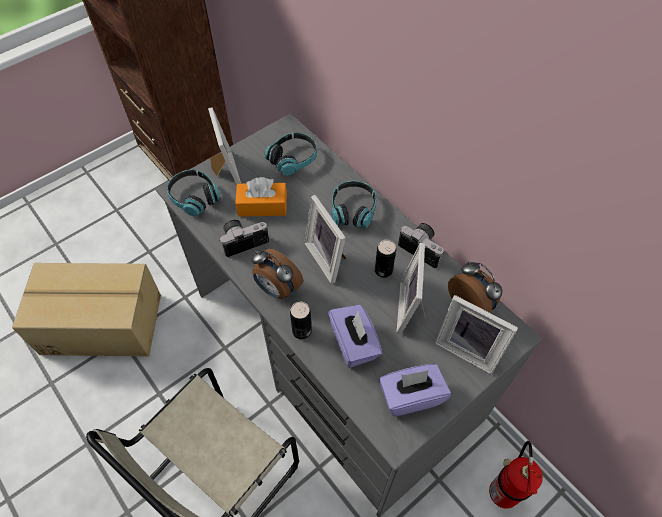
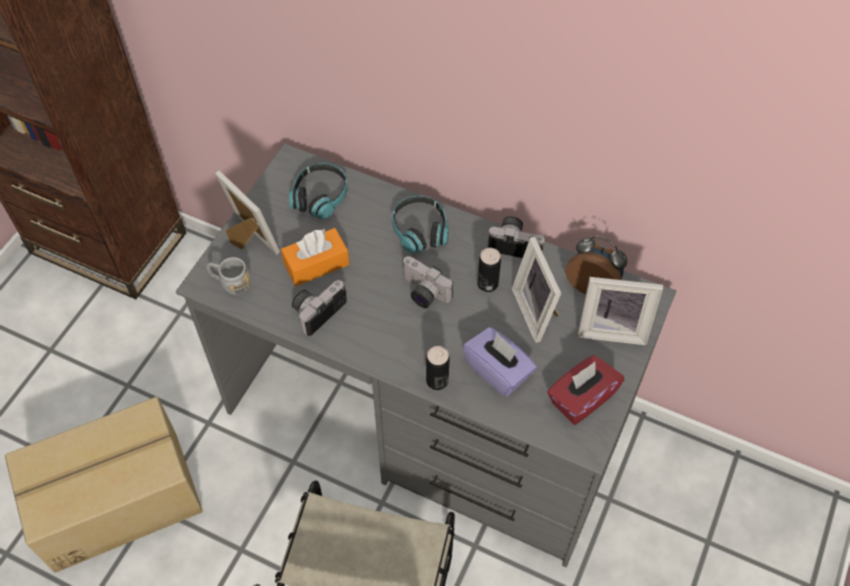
camera: 25 degrees left, 0 degrees up
(194, 197) = (230, 284): headphones -> grey mug
(277, 289) = (386, 348): alarm clock -> none
(328, 258) = (422, 293): picture frame -> camera
(411, 396) = (581, 399): purple tissue box -> red tissue box
(502, 489) = (679, 479): fire extinguisher -> none

